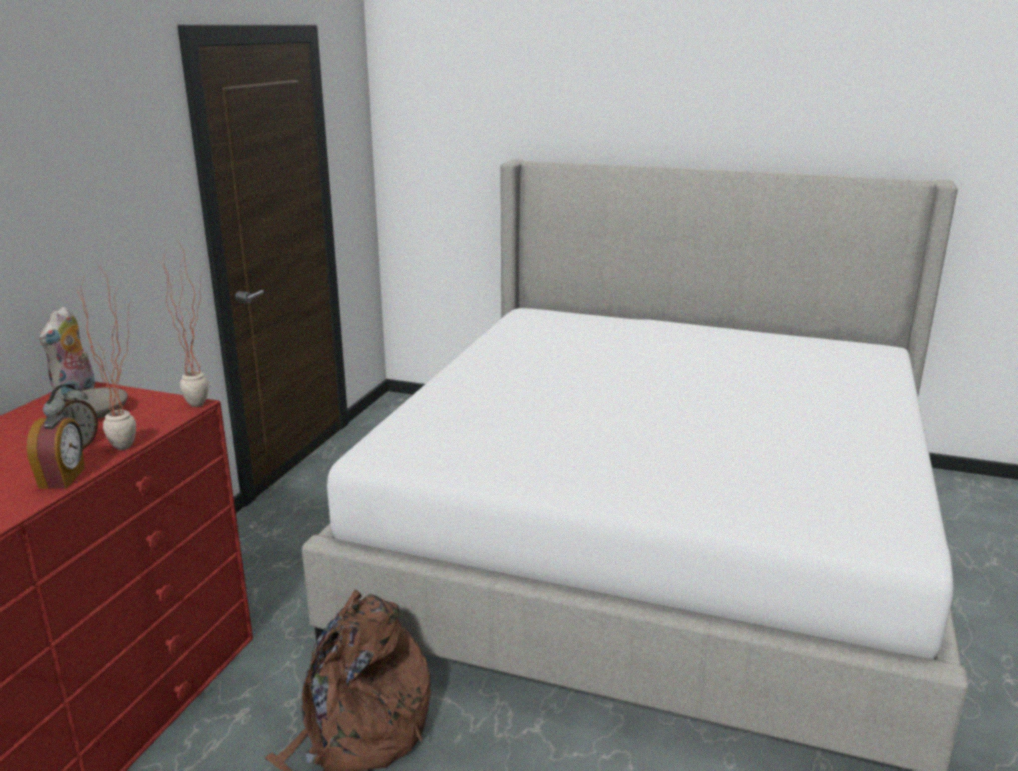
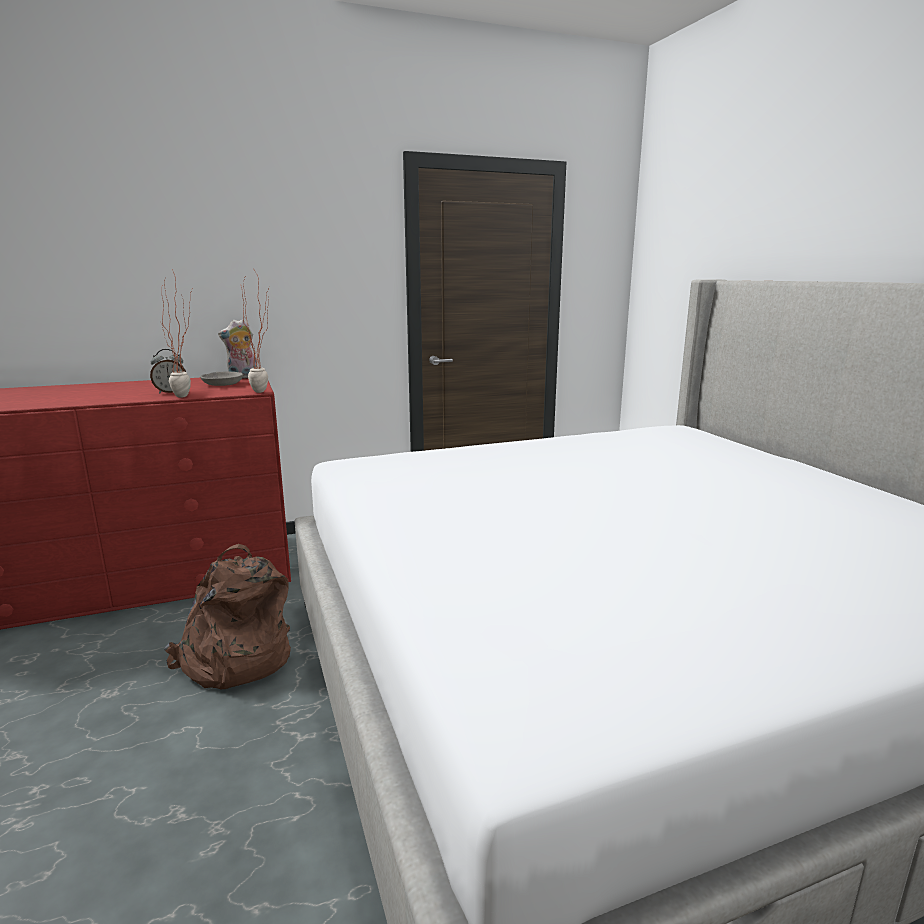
camera: 50 degrees right, 5 degrees down
(63, 478) = (130, 399): alarm clock -> none

